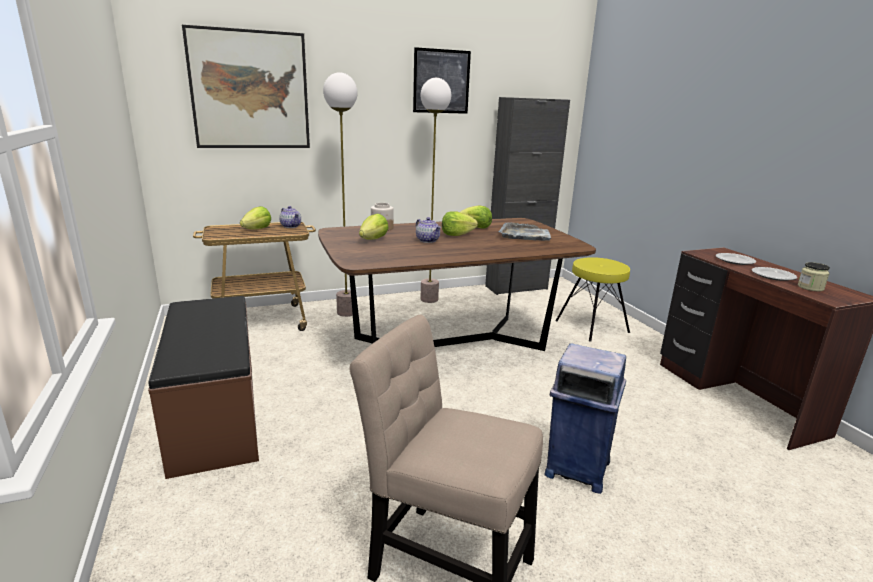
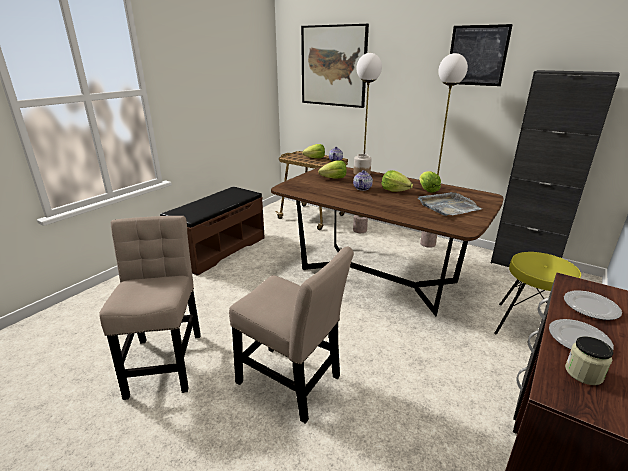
camera: 55 degrees right, 5 degrees up
(576, 468) = (292, 383): blue trash can -> beige chair

